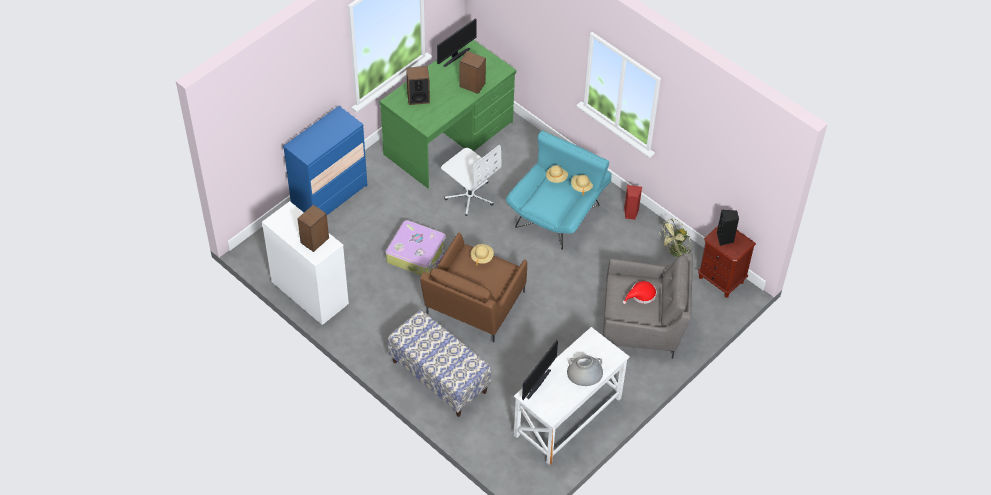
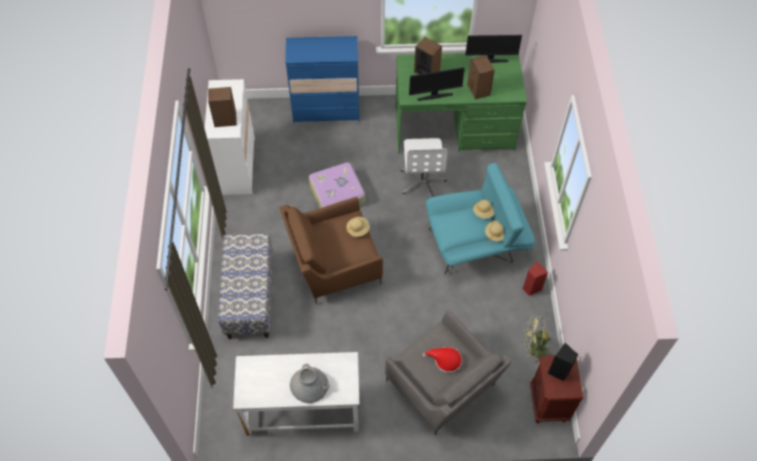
camera: 45 degrees right, 5 degrees up
(537, 383) = (264, 362): monitor -> monitor (434, 96)

